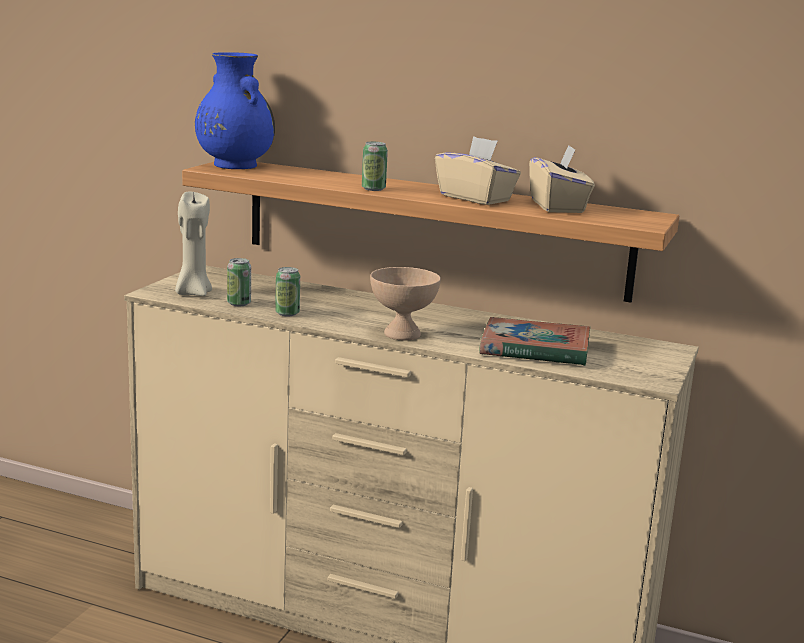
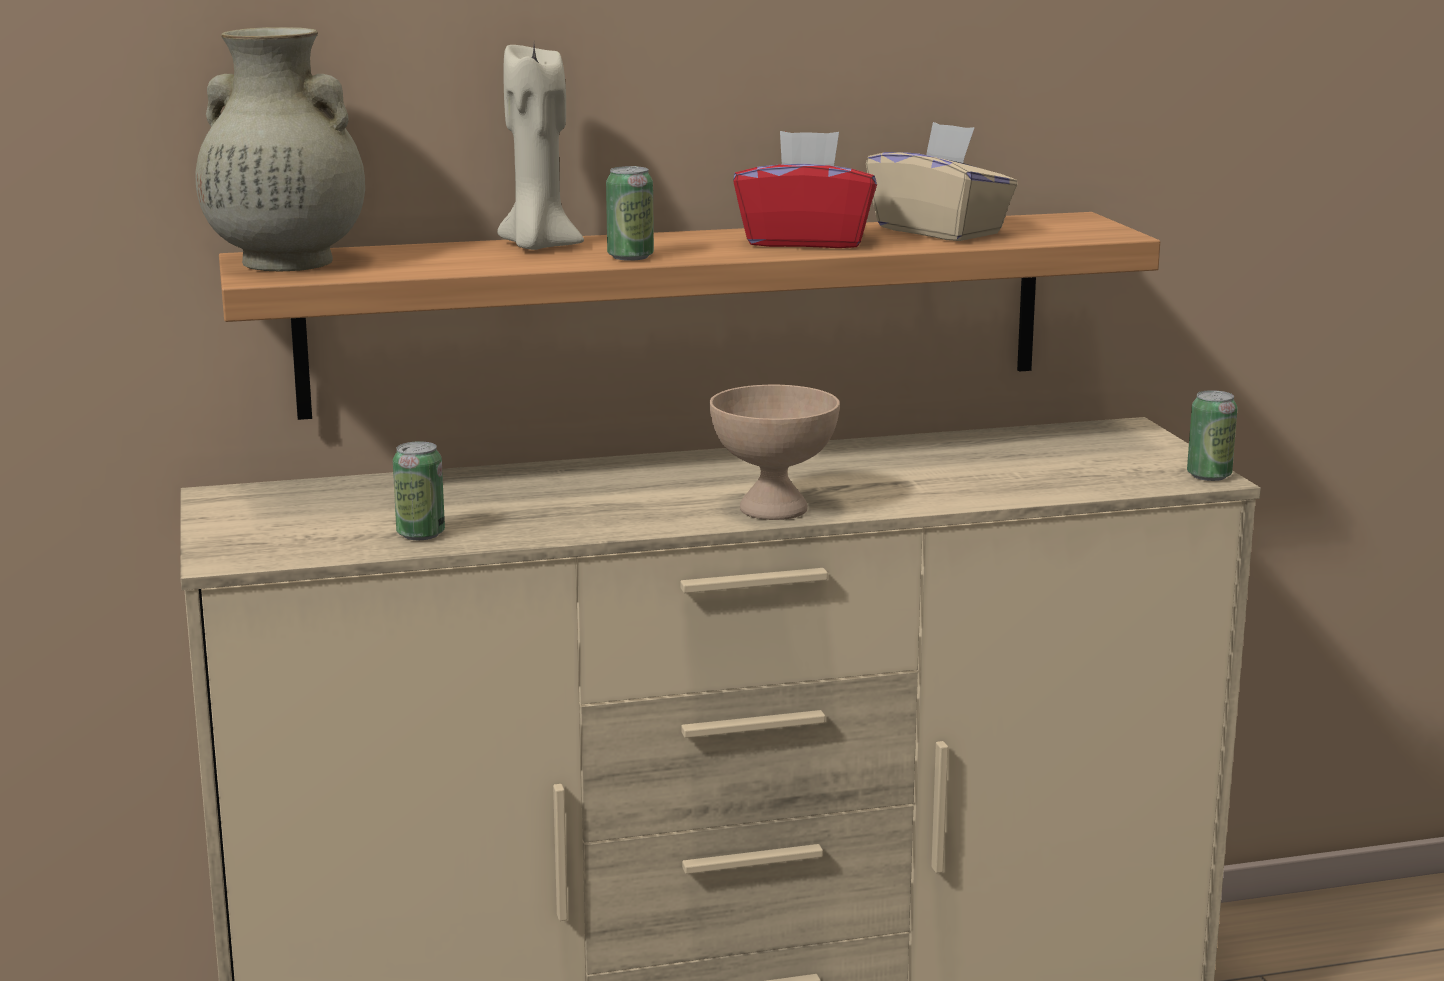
camera: 35 degrees left, 0 degrees up
(193, 293) = (301, 539): beige candle -> beige candle (538, 247)
(234, 165) = (284, 262): blue vase -> beige vase
(287, 313) = (535, 527): can -> can (1209, 475)
(475, 198) = (806, 241): beige tissue box -> red tissue box
(534, 349) = (984, 478): book -> none

